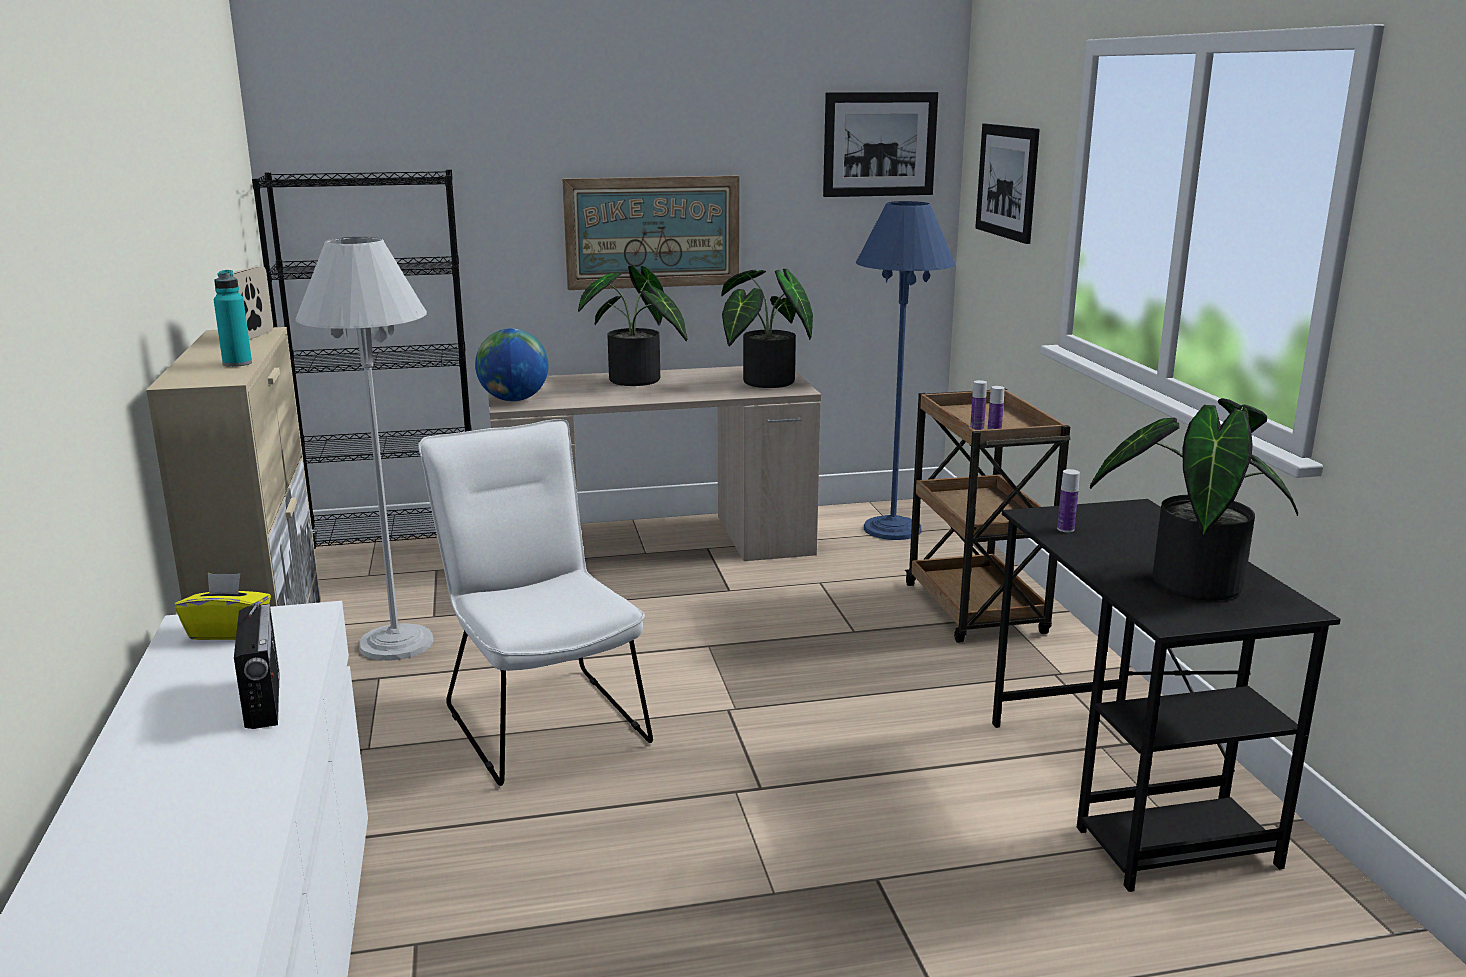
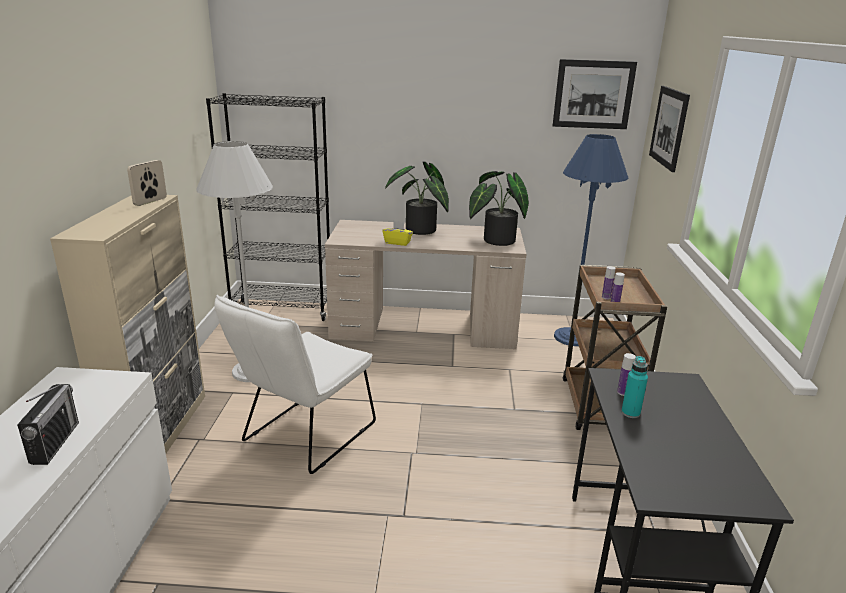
camera: 15 degrees right, 5 degrees up
(228, 632) = (77, 385): yellow tissue box -> yellow tissue box (397, 242)
(237, 363) = (118, 222): turquoise bottle -> turquoise bottle (630, 413)
(514, 400) = (343, 236): globe -> none
(541, 717) = (303, 436): white chair -> white chair turned 135 degrees counterclockwise
(652, 232) = (442, 141): picture -> none
(1188, 580) = (688, 457): potted plant -> none

